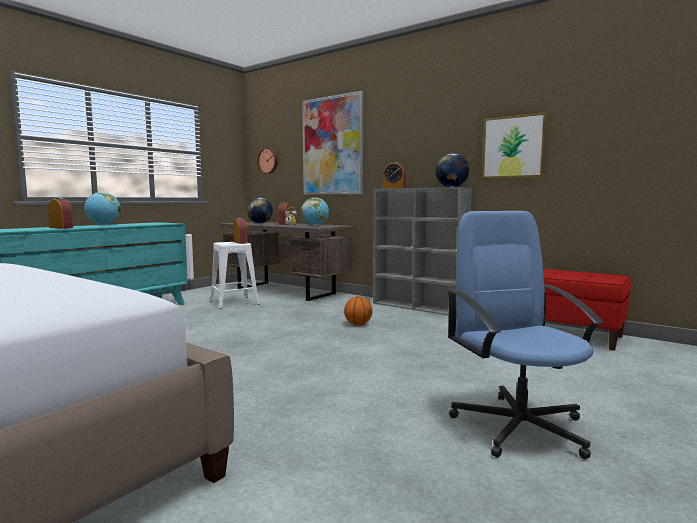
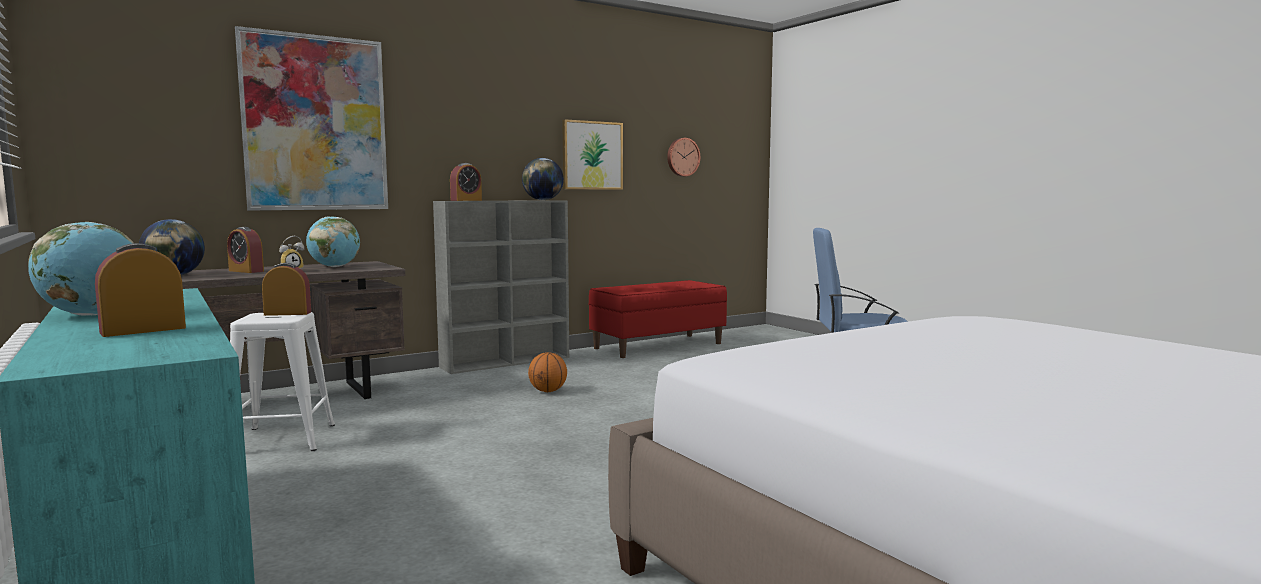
camera: 70 degrees left, 0 degrees up
(268, 161) = (119, 135): wall clock -> wall clock (682, 157)

